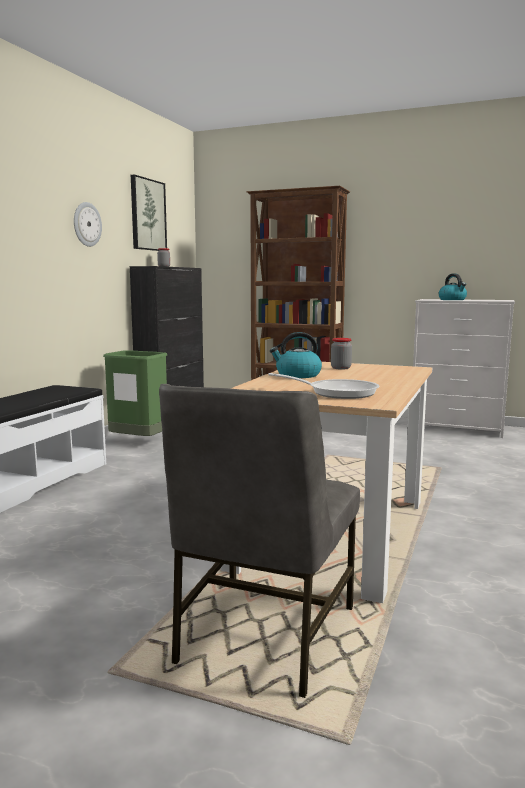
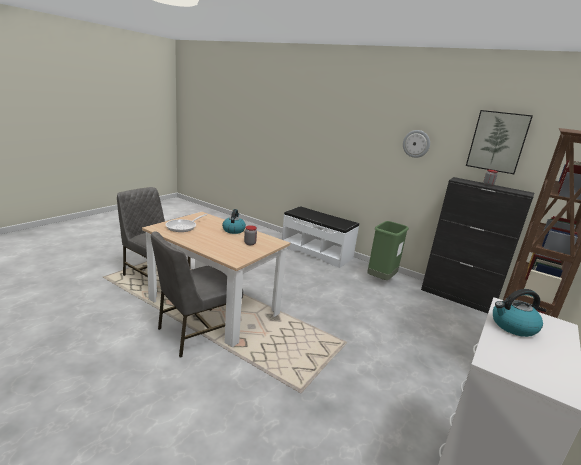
camera: 100 degrees right, 10 degrees up
(420, 533) = (196, 332): none -> grey chair

